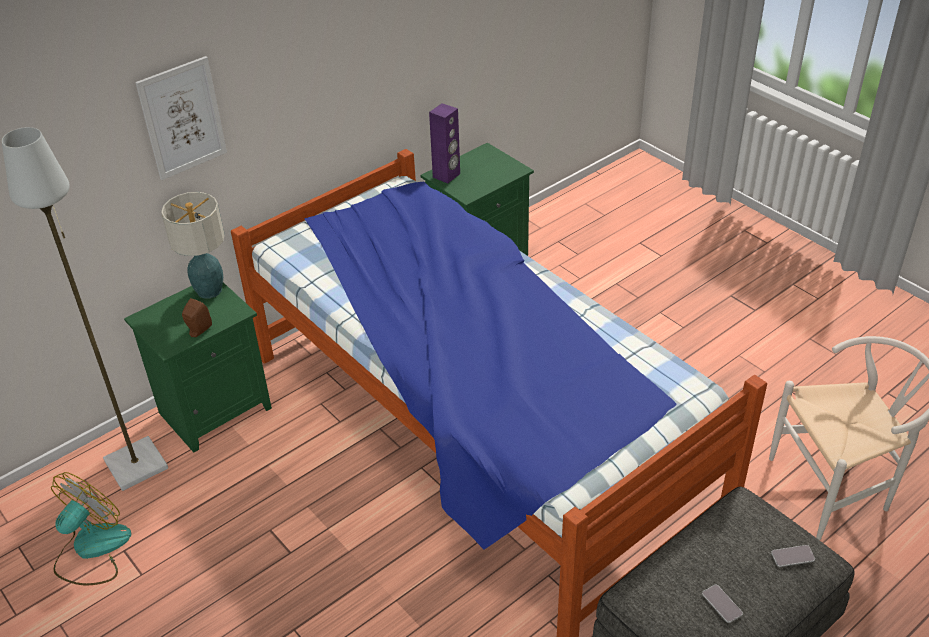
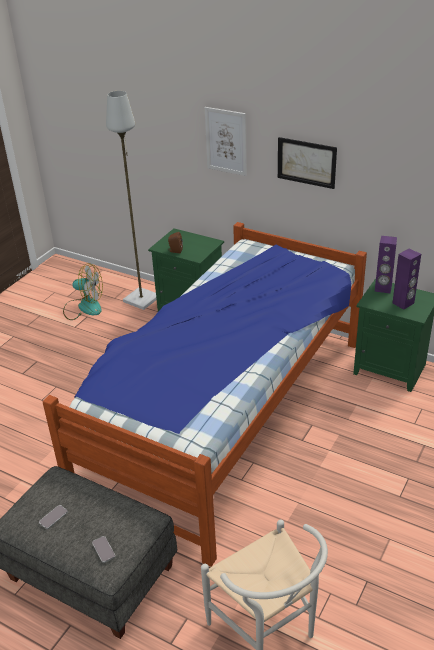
camera: 70 degrees right, 5 degrees down
(210, 290) = (209, 243): table lamp -> none
(307, 78) = (306, 162): none -> picture
(487, 171) = (403, 303): none -> purple speaker

